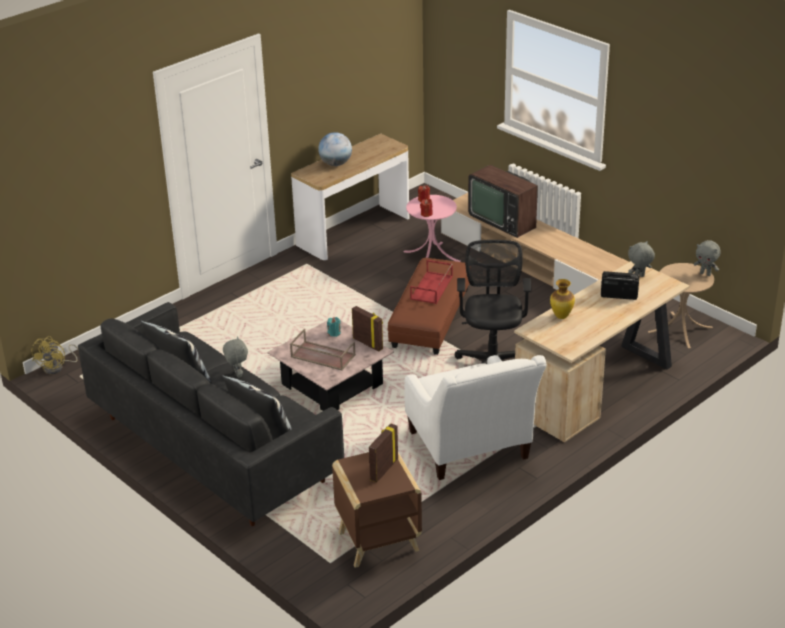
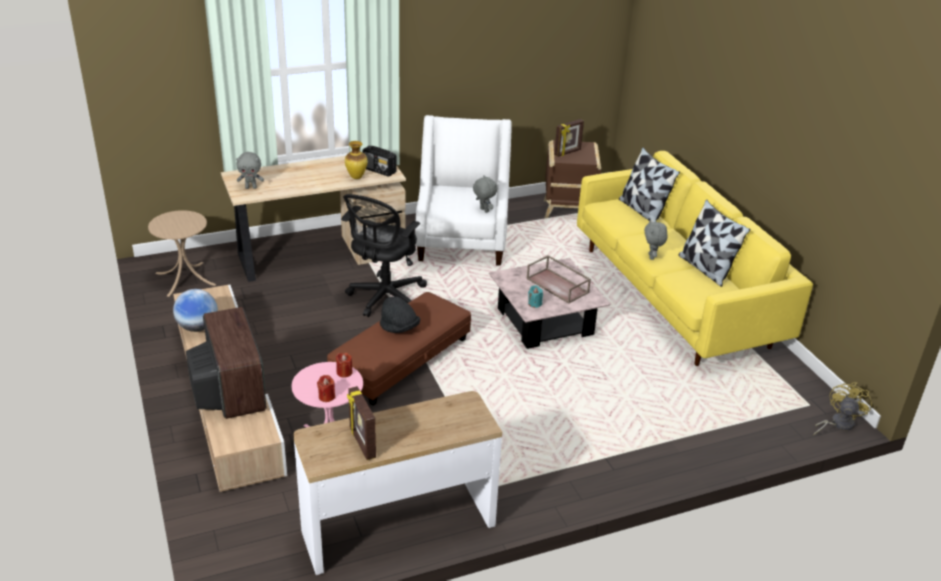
camera: 160 degrees left, 0 degrees up
(214, 449) = (673, 297): black sofa -> yellow sofa
(336, 164) = (426, 428): globe -> globe (198, 327)
(368, 343) = (507, 285): picture frame -> picture frame (362, 443)
(432, 288) = (399, 328): red tray -> black hat
(618, 295) = (288, 179): radio -> radio (379, 170)
(705, 274) = (157, 221): grey plush toy -> grey plush toy (483, 210)

